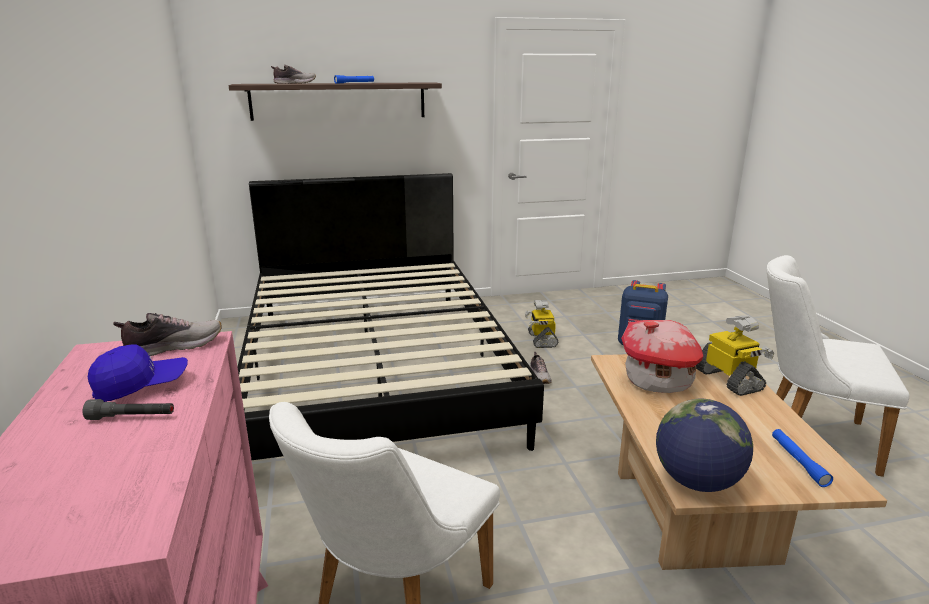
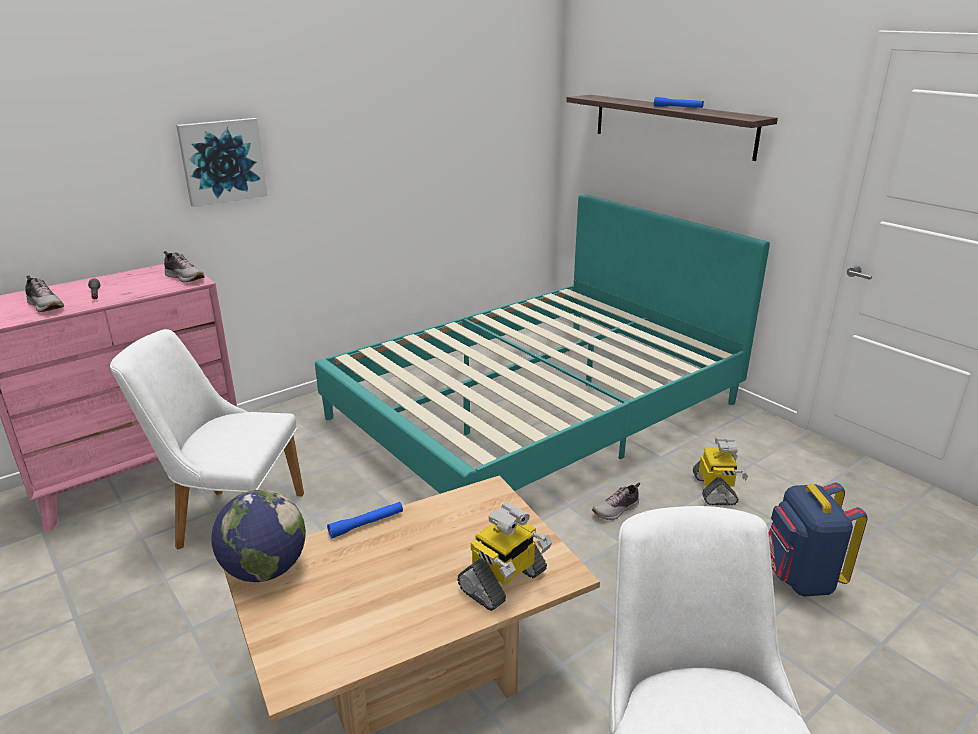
camera: 65 degrees right, 5 degrees up
(57, 175) = (222, 161): none -> picture
(141, 386) = (131, 286): blue cap -> none
(294, 83) = (622, 101): shoe -> shoe (46, 306)
(375, 369) = (536, 410): black bed -> turquoise bed
(541, 339) = (715, 490): toy robot -> toy robot turned 120 degrees clockwise
(658, 381) = (463, 527): toy house -> none
(798, 461) = (326, 642): blue flashlight -> blue flashlight (366, 524)

